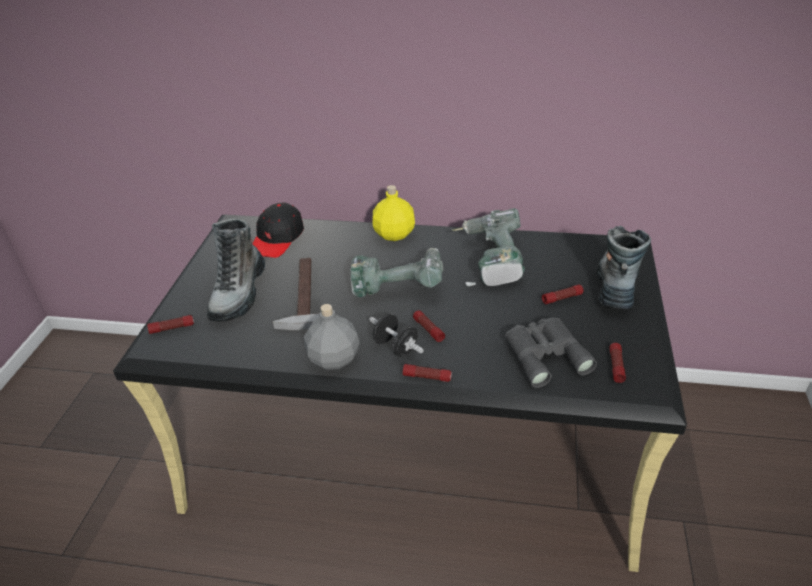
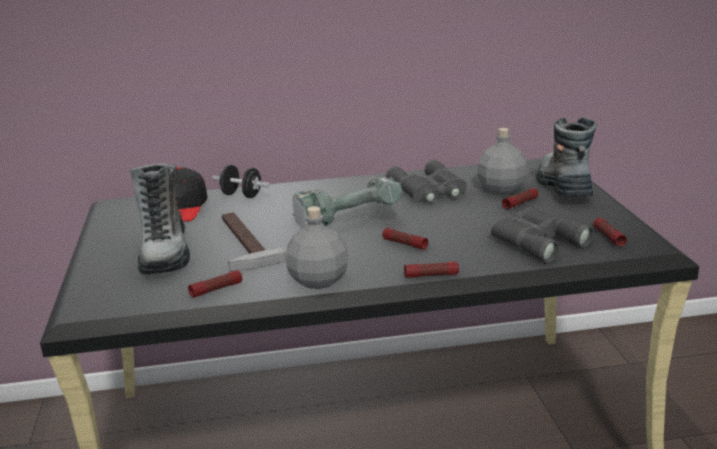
camera: 20 degrees left, 15 degrees down
(172, 328) = (100, 291): flashlight -> flashlight (216, 289)
(395, 234) = (313, 187): yellow bottle -> none
(396, 347) = (380, 261): black dumbbell -> black dumbbell (241, 195)
(489, 261) = (428, 191): power drill -> grey binoculars
(558, 273) = (502, 188): none -> grey bottle

